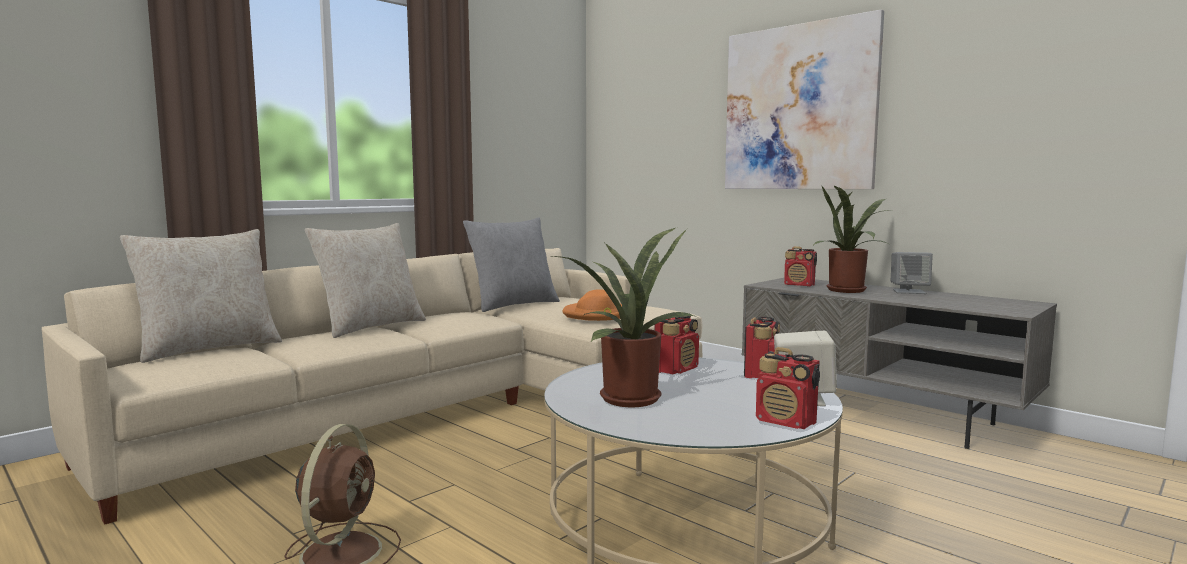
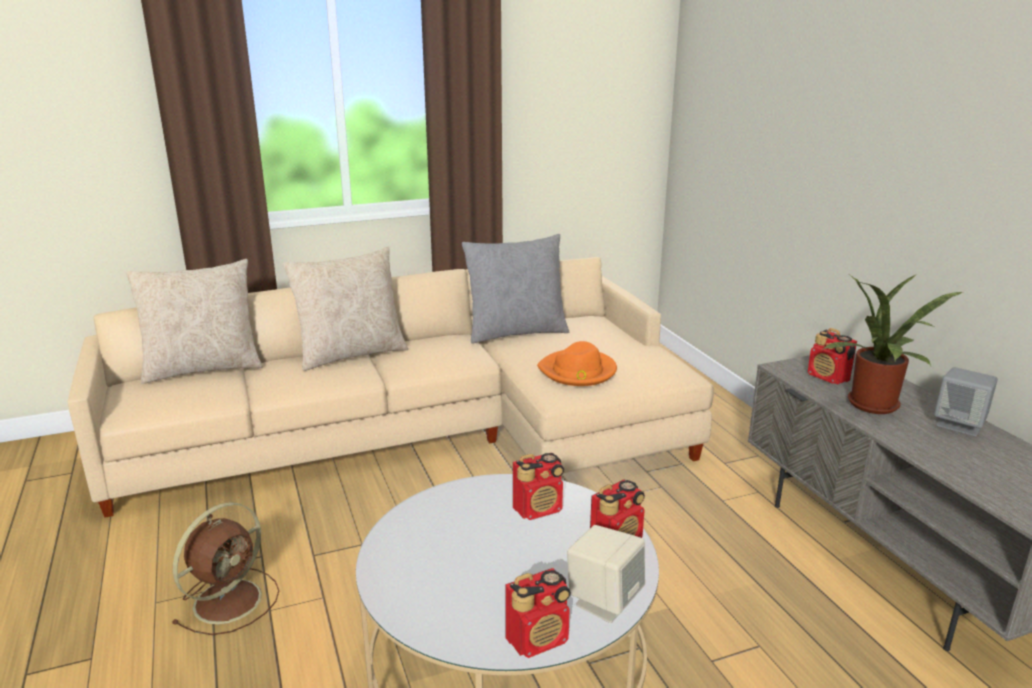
camera: 25 degrees right, 15 degrees up
(627, 397) = (440, 548): potted plant -> none
(786, 422) = (538, 639): radio -> radio turned 90 degrees counterclockwise
(798, 108) = (891, 131): picture -> none

